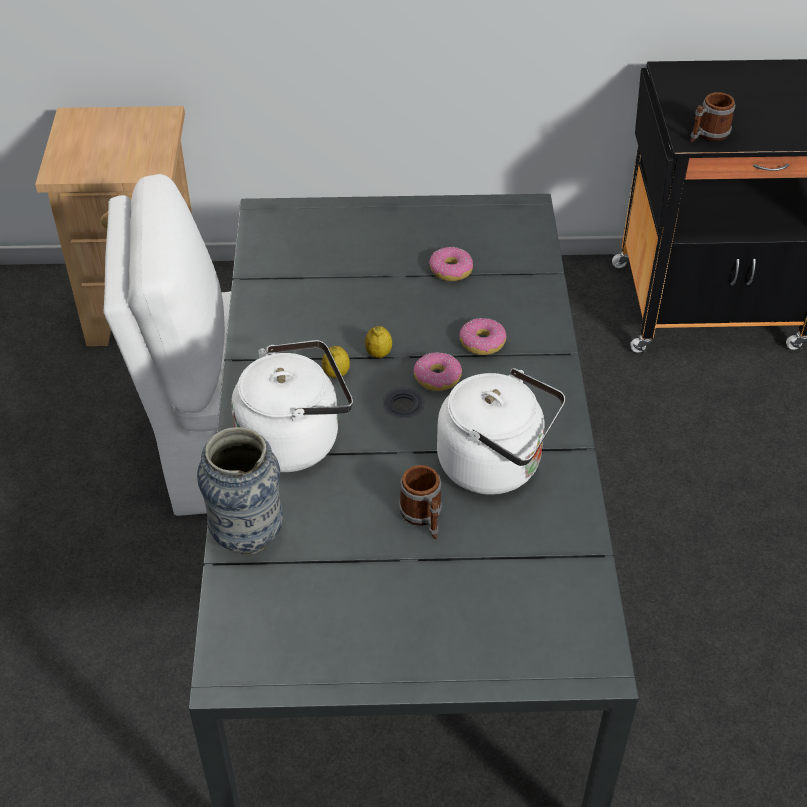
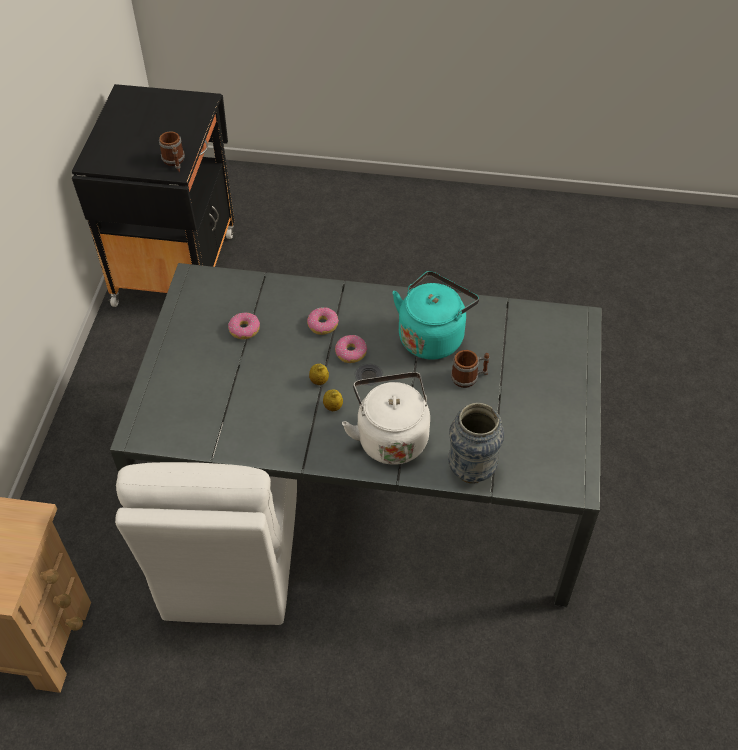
camera: 80 degrees left, 5 degrees up
(496, 465) = (432, 336): white kettle -> turquoise kettle

